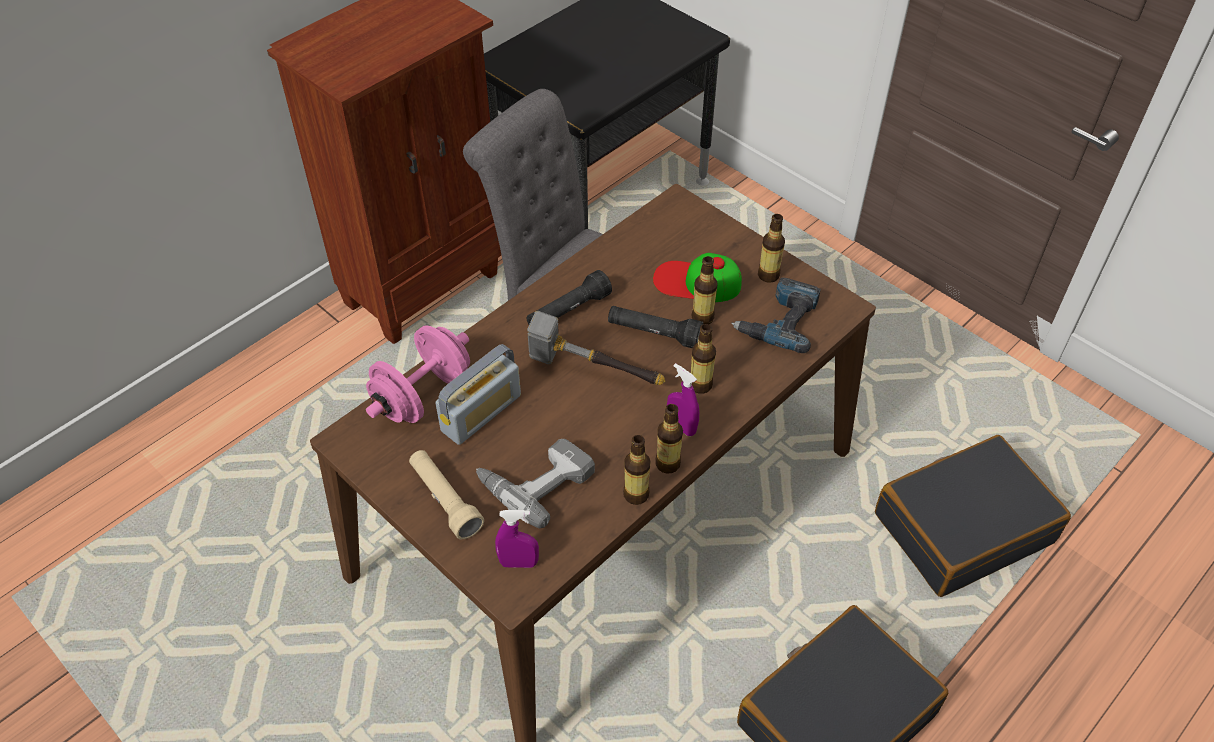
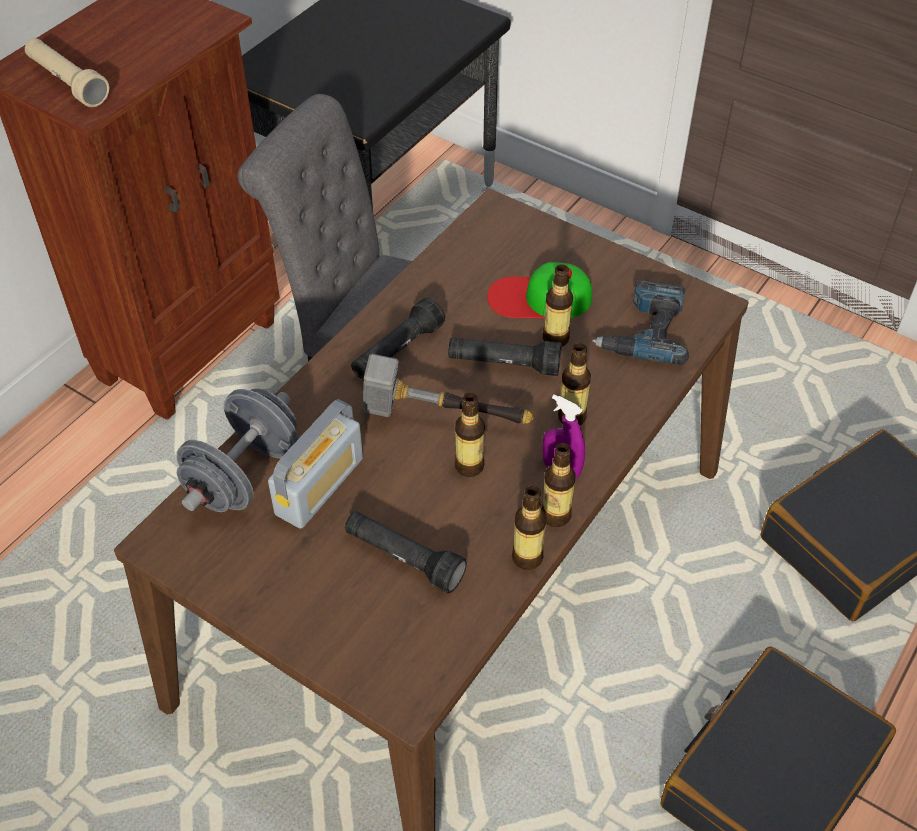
camera: 10 degrees left, 0 degrees up
(423, 396) = (244, 475): pink dumbbell -> grey dumbbell
(445, 500) = (298, 599): beige flashlight -> beige flashlight (67, 83)
(519, 563) = (406, 662): purple spray bottle -> none
(535, 481) = (403, 559): power drill -> black flashlight
(768, 275) = (619, 280): bottle -> bottle (469, 466)

